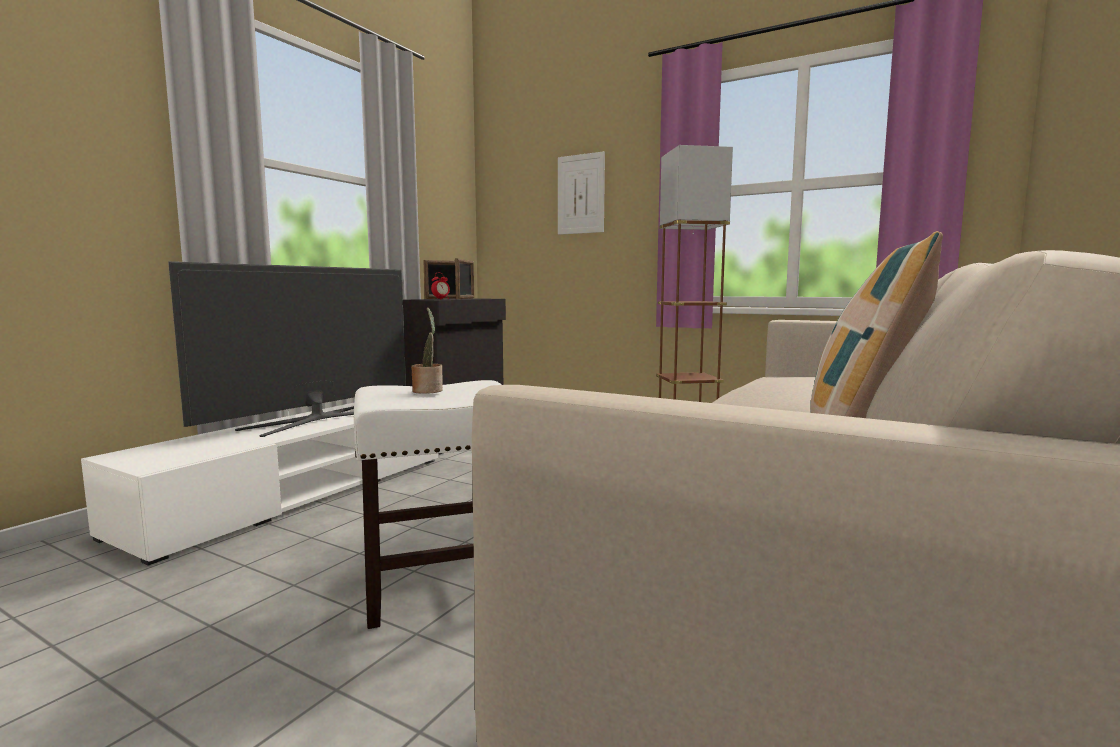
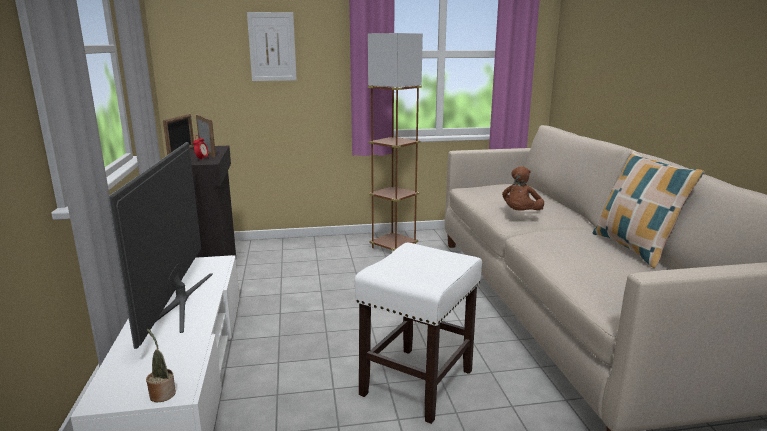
camera: 40 degrees left, 10 degrees up
(428, 390) = (409, 264): potted plant -> potted plant (162, 393)
(756, 391) = (521, 214): none -> brown plush toy

